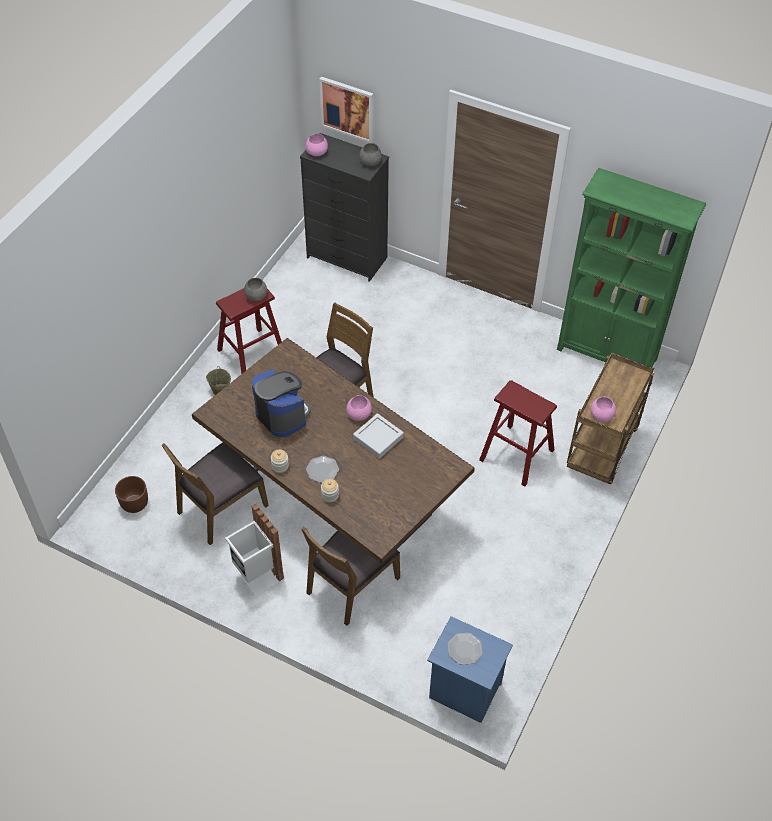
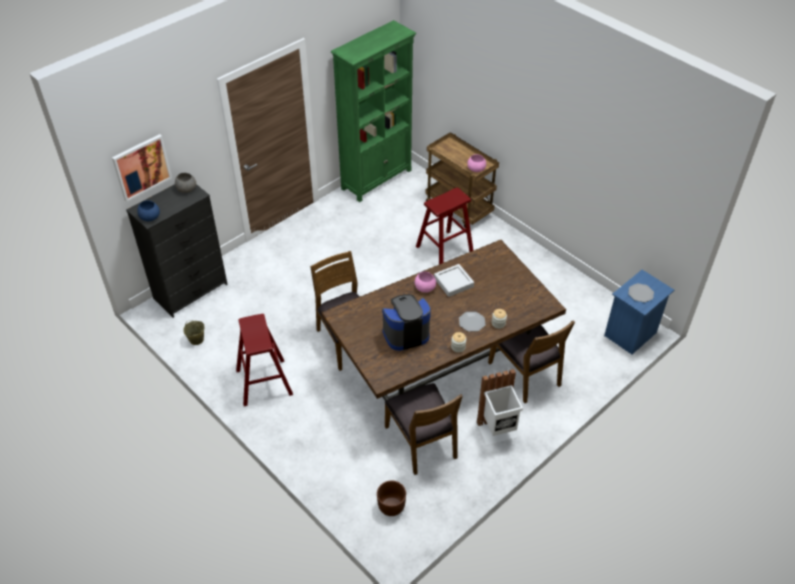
camera: 70 degrees left, 5 degrees down
(220, 390) = (292, 414): beige bucket -> beige bucket (196, 340)
(256, 296) = (256, 324): grey bowl -> none
(317, 151) = (149, 217): pink bowl -> blue bowl

